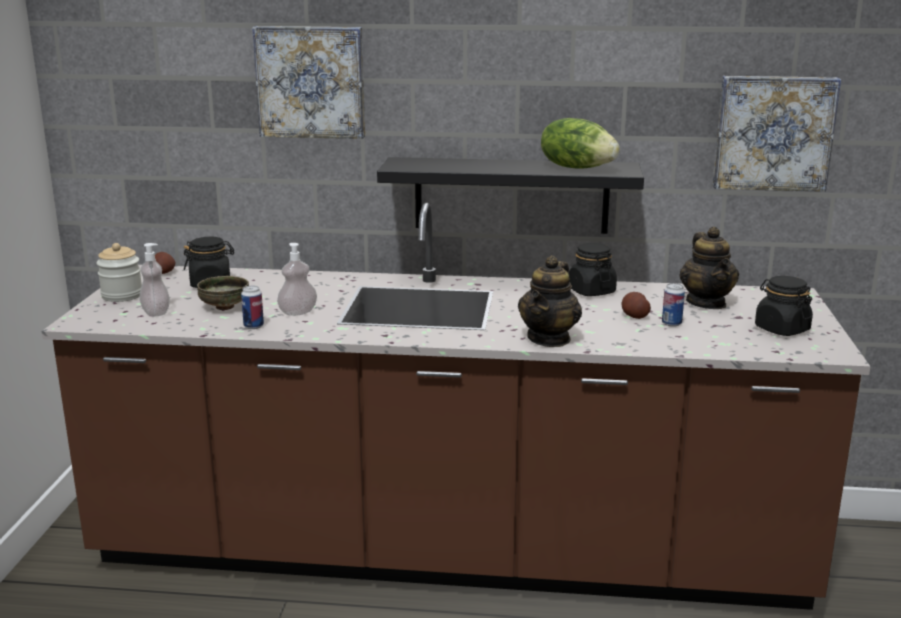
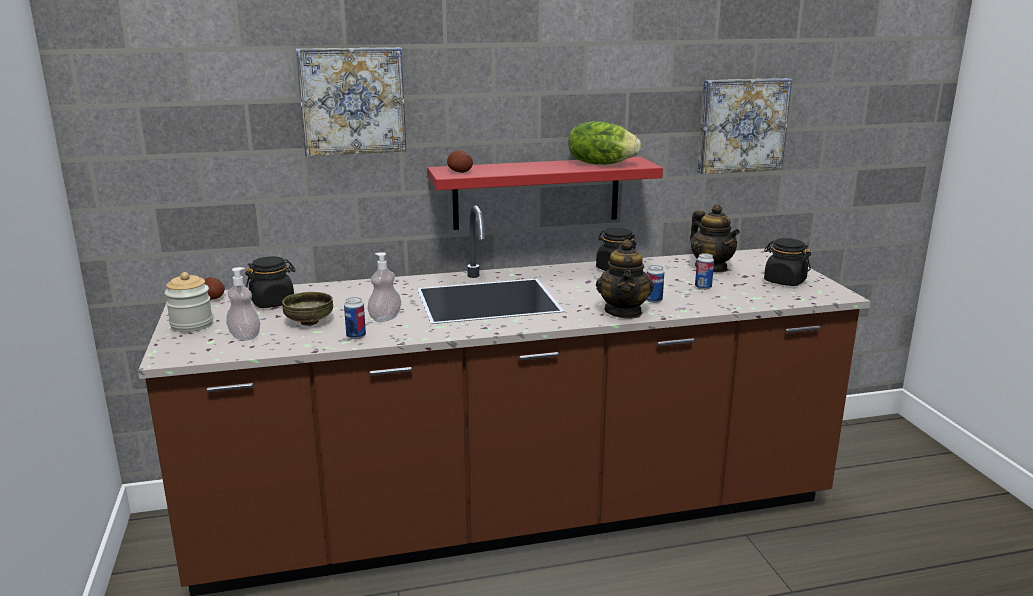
camera: 20 degrees left, 0 degrees up
(511, 195) = (536, 193): black shelf -> red shelf
(597, 330) = (653, 300): none -> can
(634, 316) = (669, 285): potato -> potato (459, 171)

